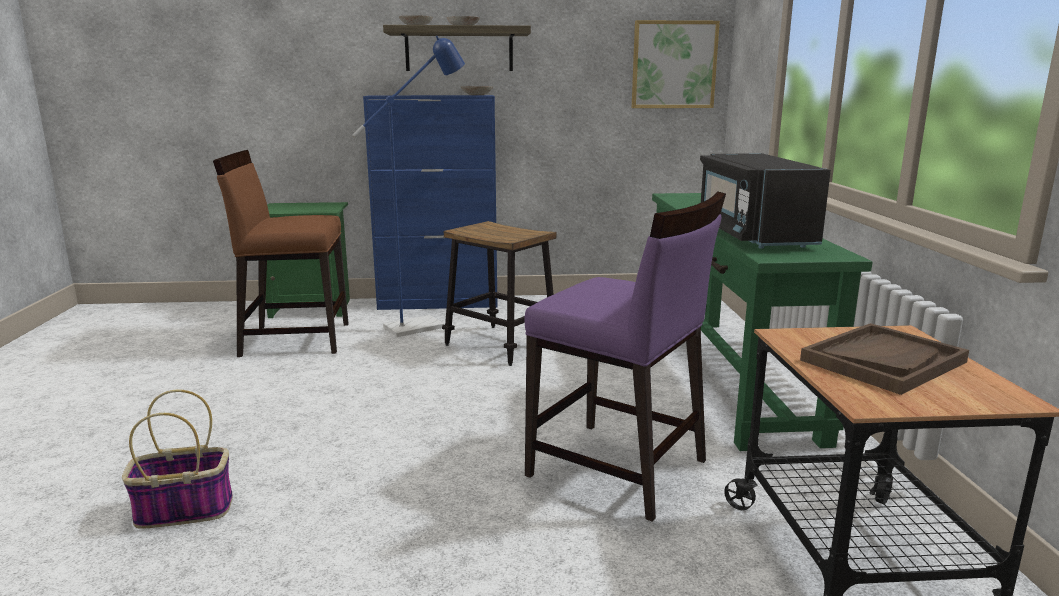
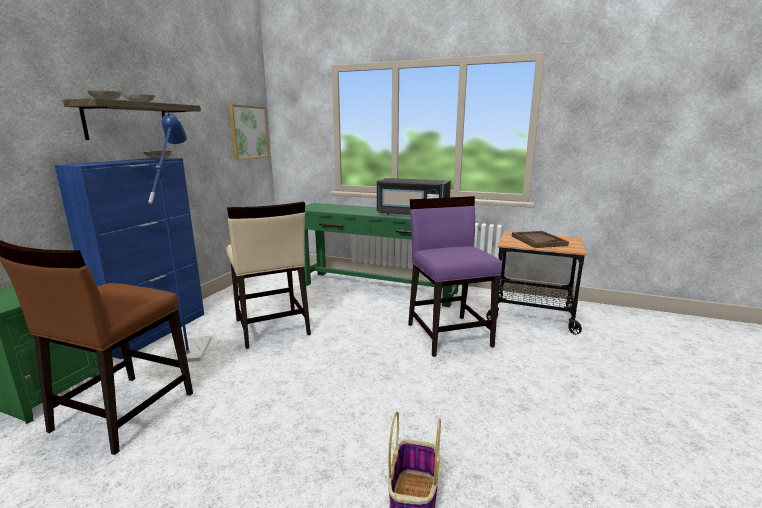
camera: 65 degrees left, 0 degrees up
(501, 345) = (271, 327): stool -> beige chair
(618, 469) = (449, 334): purple chair -> purple chair turned 75 degrees counterclockwise

